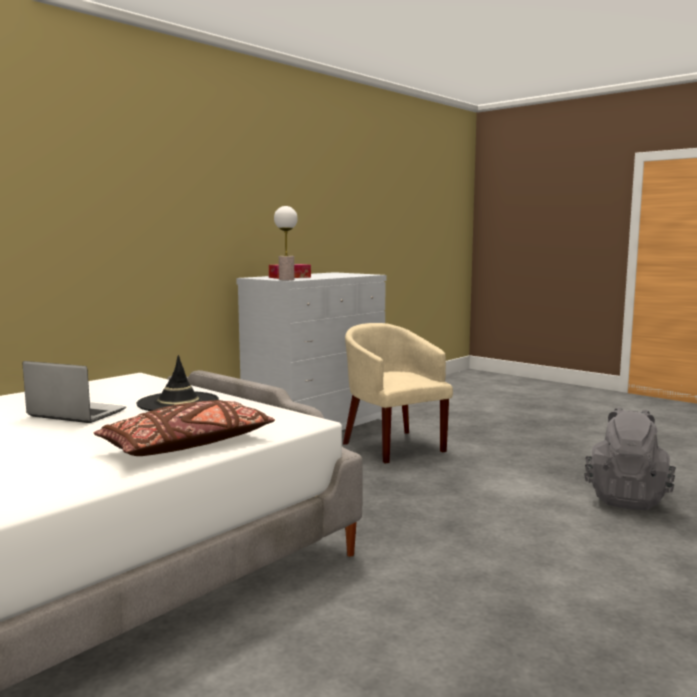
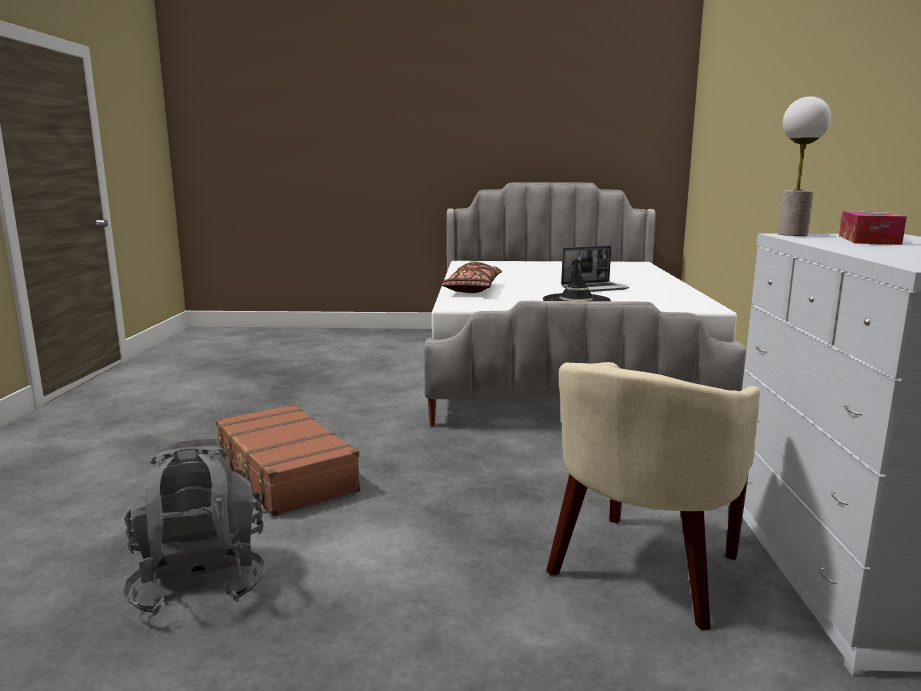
camera: 140 degrees right, 5 degrees up
(392, 445) = (644, 570): beige armchair -> beige armchair turned 105 degrees clockwise
(547, 548) = (284, 474): none -> brown suitcase

